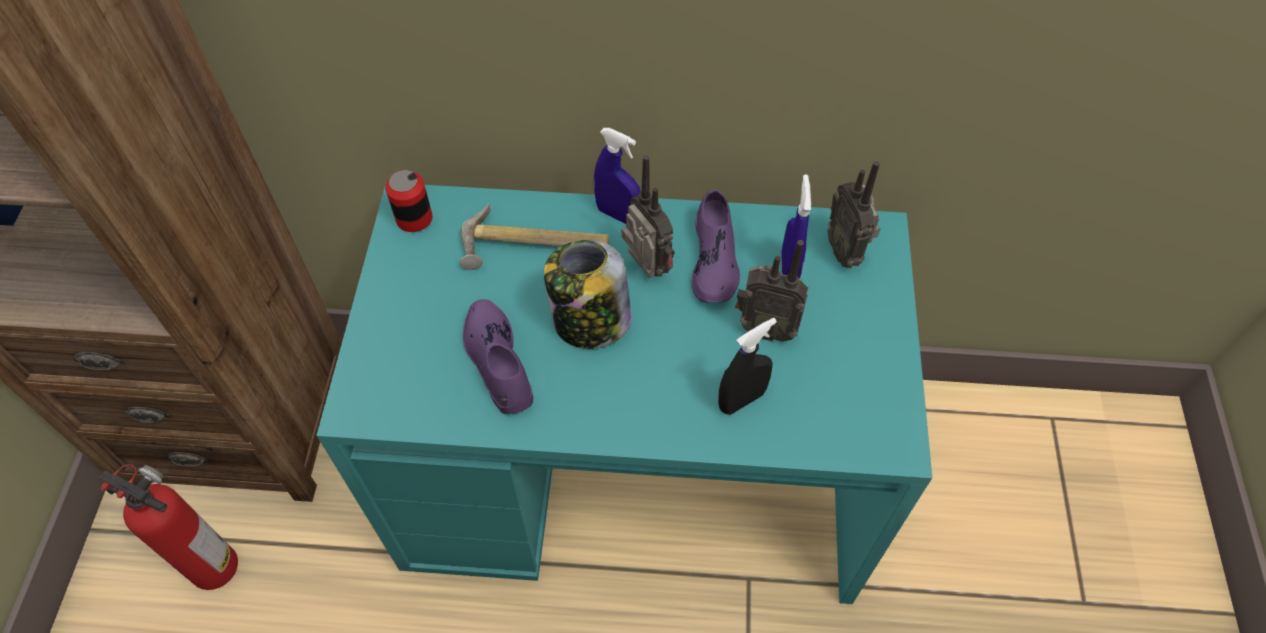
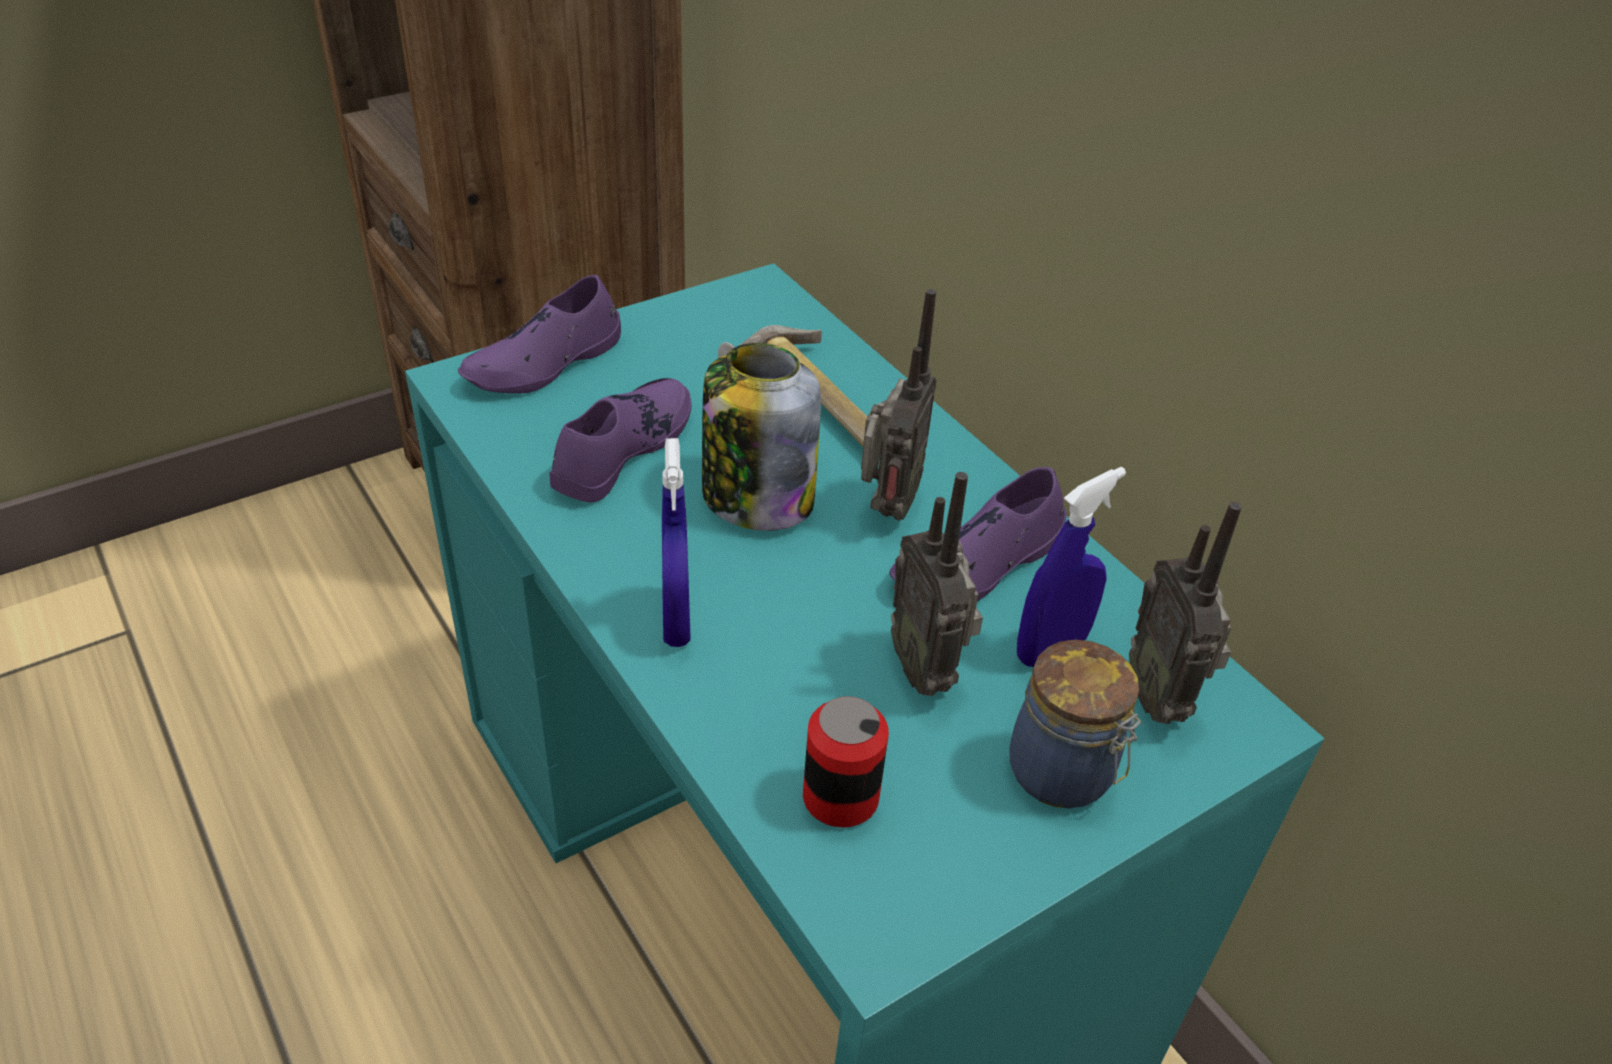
camera: 50 degrees right, 15 degrees down
(211, 565) = (370, 567): fire extinguisher -> none
(379, 356) = (544, 363): none -> purple shoe
(414, 218) = (748, 302): can -> can (840, 797)
(618, 214) = (941, 445): blue spray bottle -> blue spray bottle (676, 620)
(741, 400) = (781, 700): black spray bottle -> none
(846, 251) = (1161, 697): radio -> radio turned 45 degrees counterclockwise
(862, 319) = (1063, 775): none -> jar

